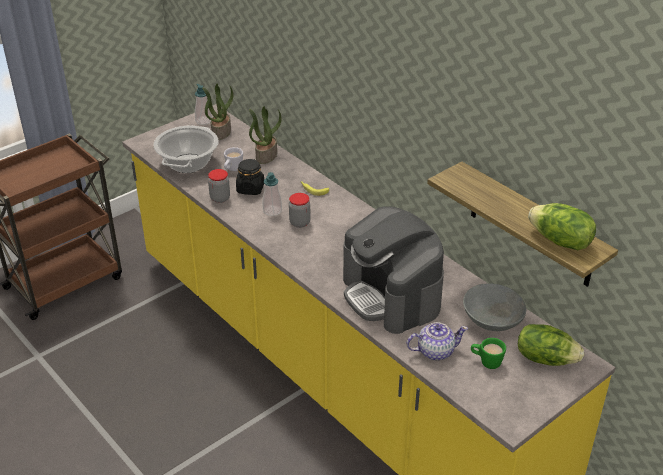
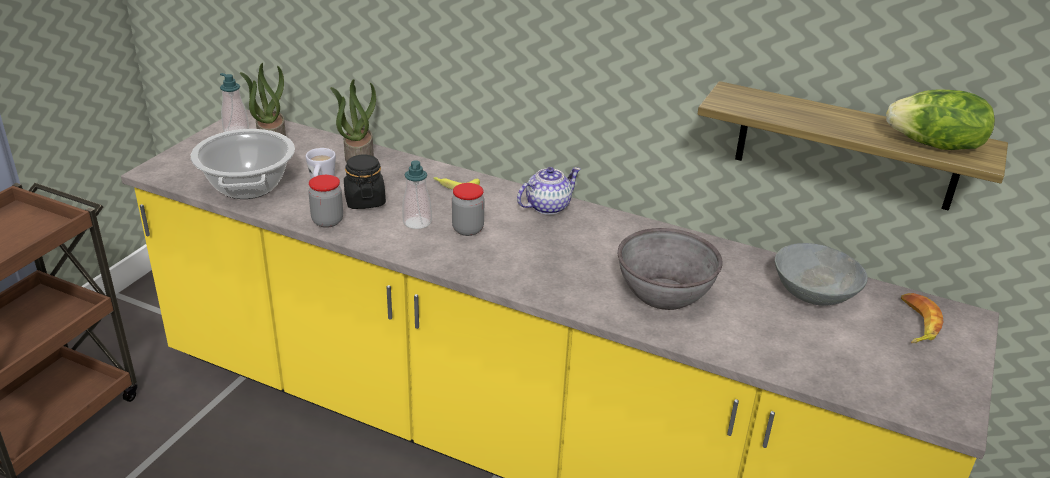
camera: 25 degrees left, 5 degrees down
(391, 295) = (664, 293): coffee machine -> grey bowl
(435, 351) = (780, 351): teapot -> teapot (547, 206)
(486, 362) = (853, 347): green mug -> none
(545, 358) = (916, 323): lettuce -> banana

